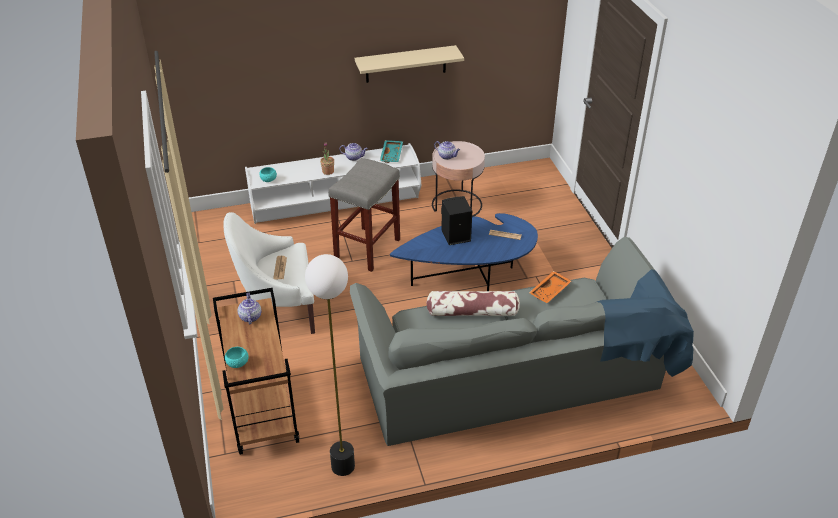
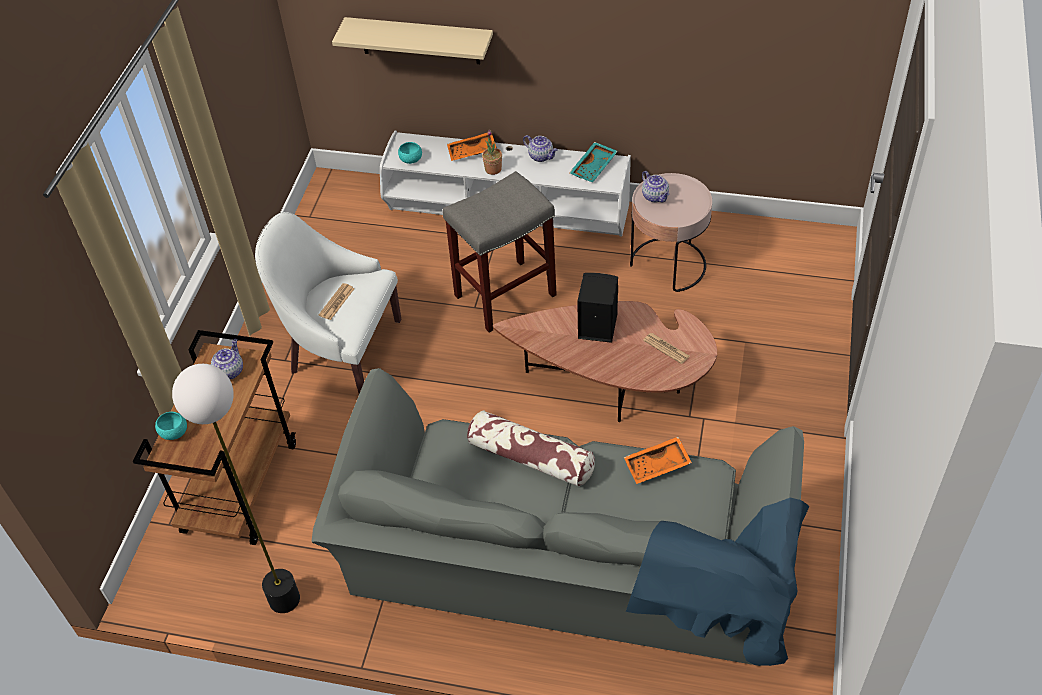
camera: 30 degrees right, 10 degrees up
(307, 166) = (472, 152): none -> orange tray
(406, 64) = (630, 45): beige shelf -> beige shelf (420, 41)
(471, 275) = (615, 384): blue coffee table -> brown coffee table

